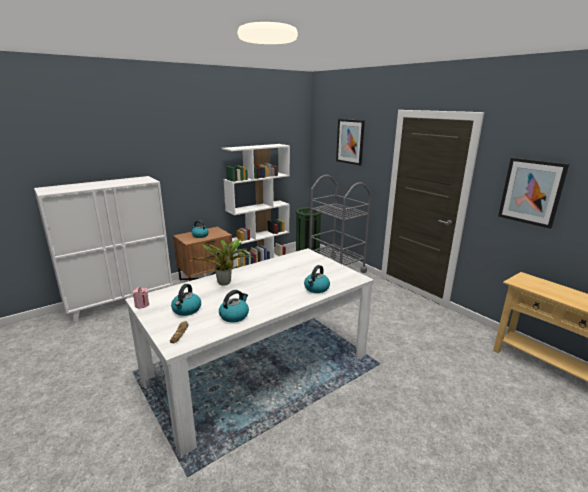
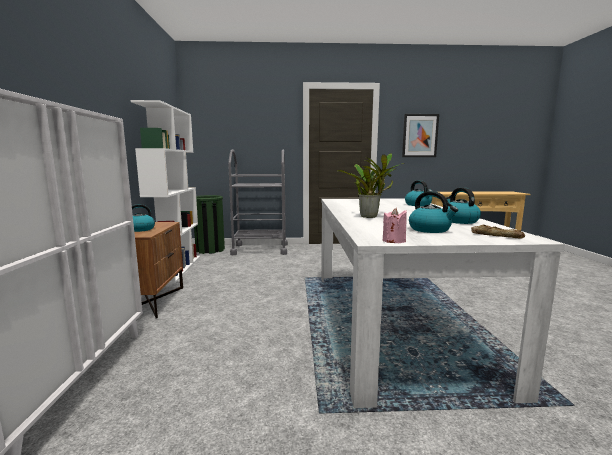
camera: 55 degrees left, 10 degrees down
(350, 141) = (246, 116): picture -> none

